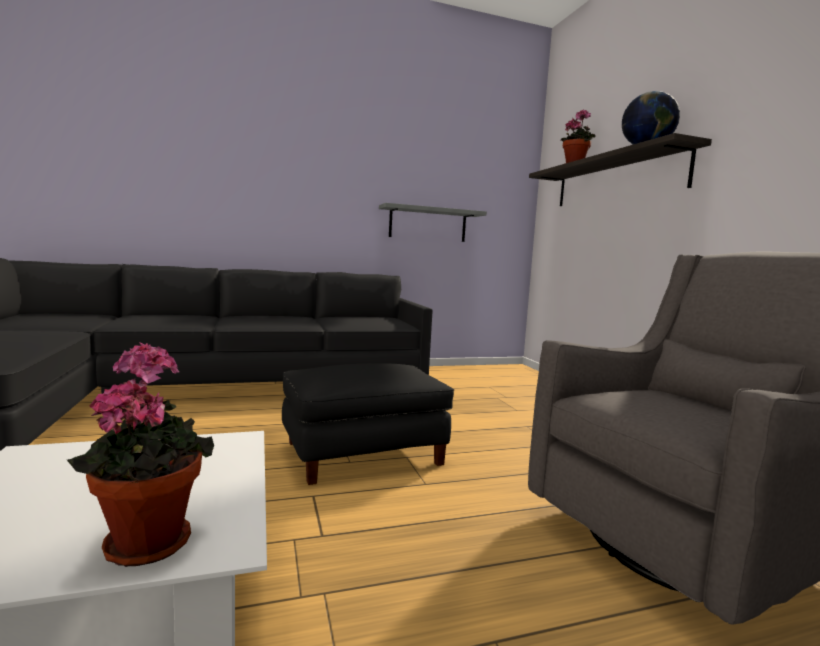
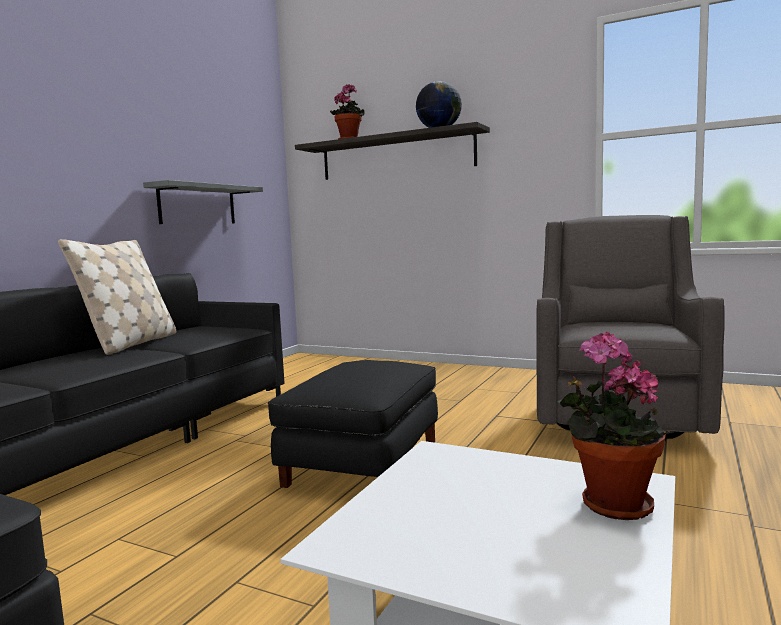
camera: 45 degrees left, 0 degrees up
(319, 318) = (131, 344): none -> beige pillow

